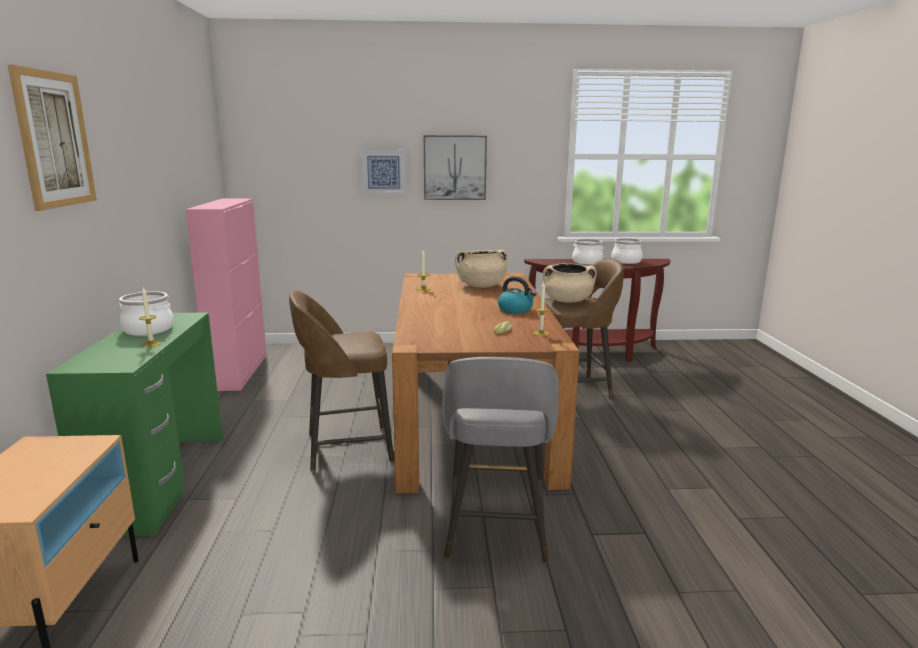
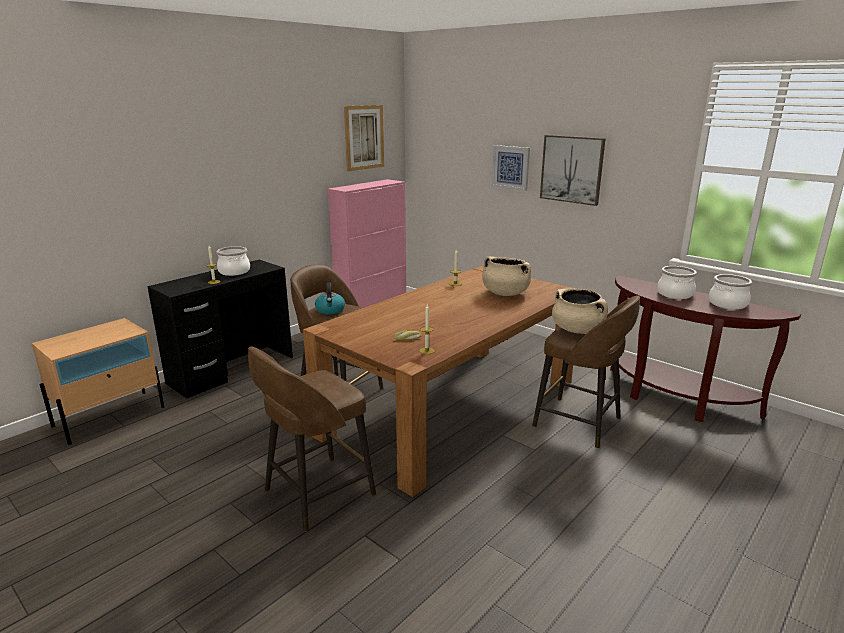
camera: 45 degrees right, 5 degrees up
(54, 140) = (181, 147): picture -> picture (364, 137)
(160, 481) = (232, 370): green desk -> black desk
(496, 531) = (316, 493): grey stool -> brown stool
(516, 310) = (469, 323): kettle -> kettle (330, 310)

